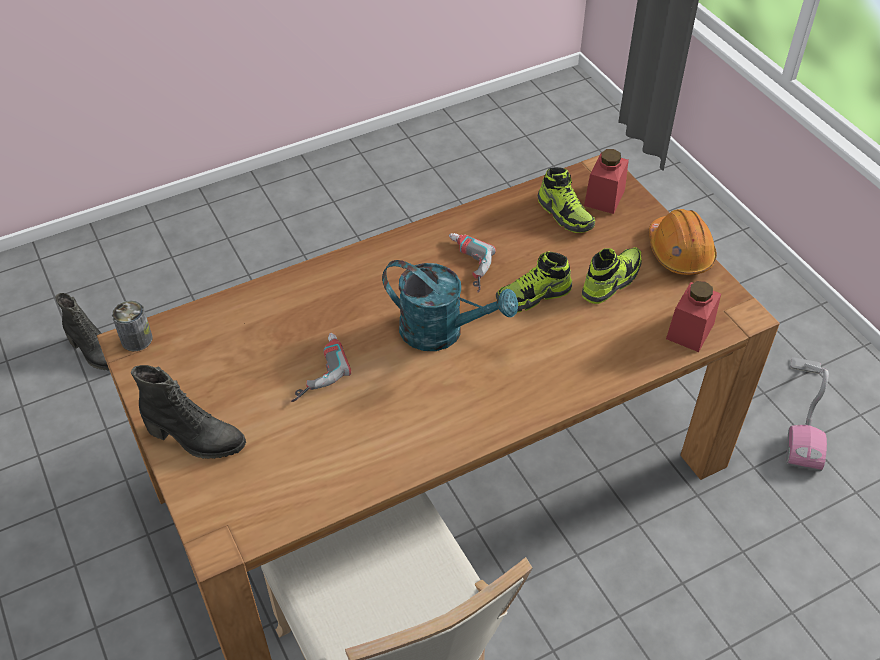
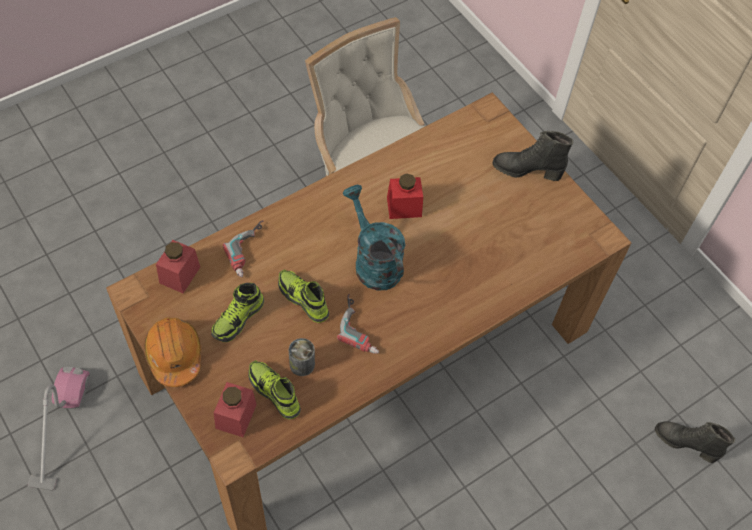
camera: 170 degrees right, 10 degrees up
(136, 339) = (600, 240): can -> can (302, 364)
(315, 370) = (462, 224): power drill -> power drill (251, 251)
(390, 397) = (404, 207): none -> red jar
(442, 332) = (373, 261): turquoise watering can -> turquoise watering can turned 45 degrees clockwise
(533, 296) = (303, 299): shoe -> shoe turned 105 degrees counterclockwise

